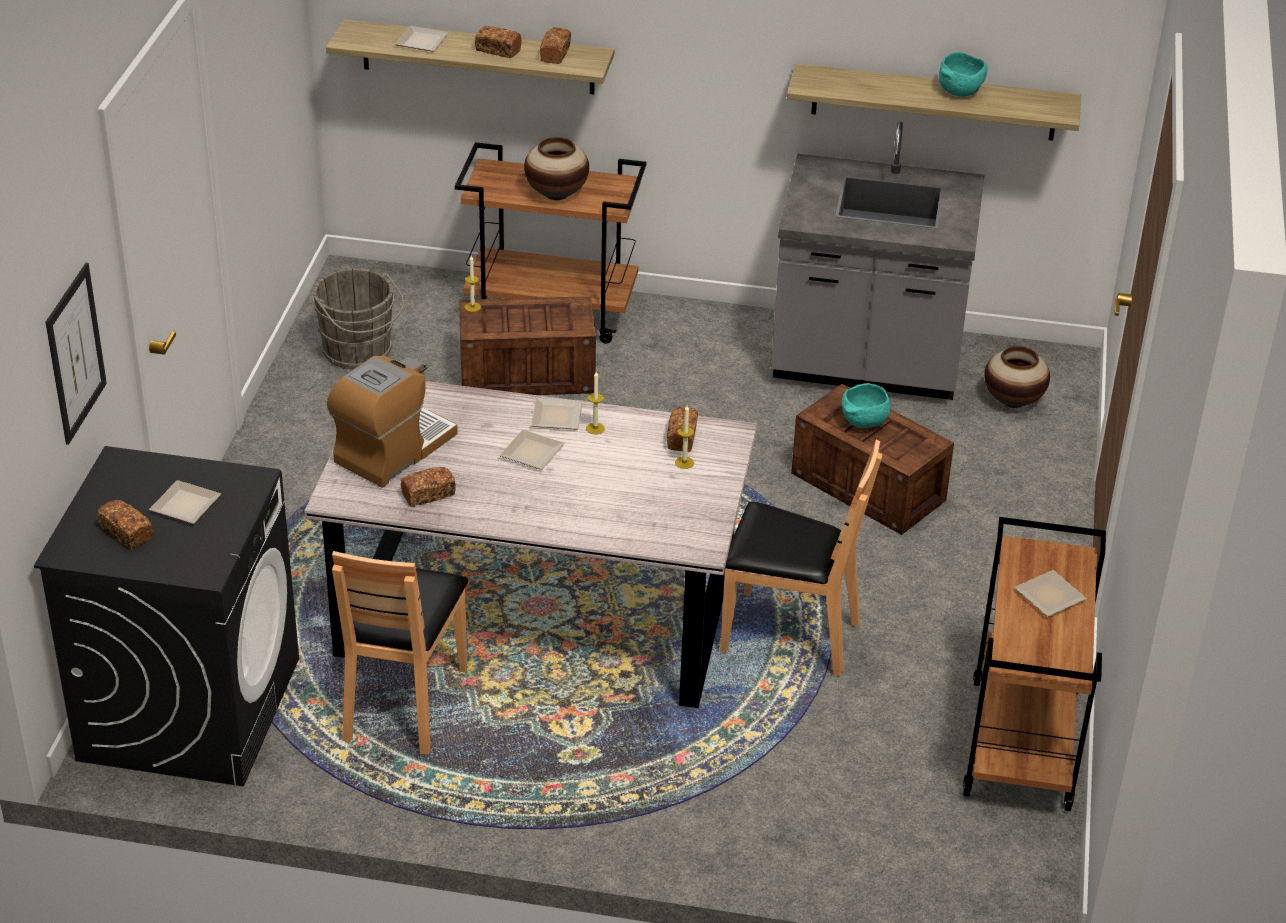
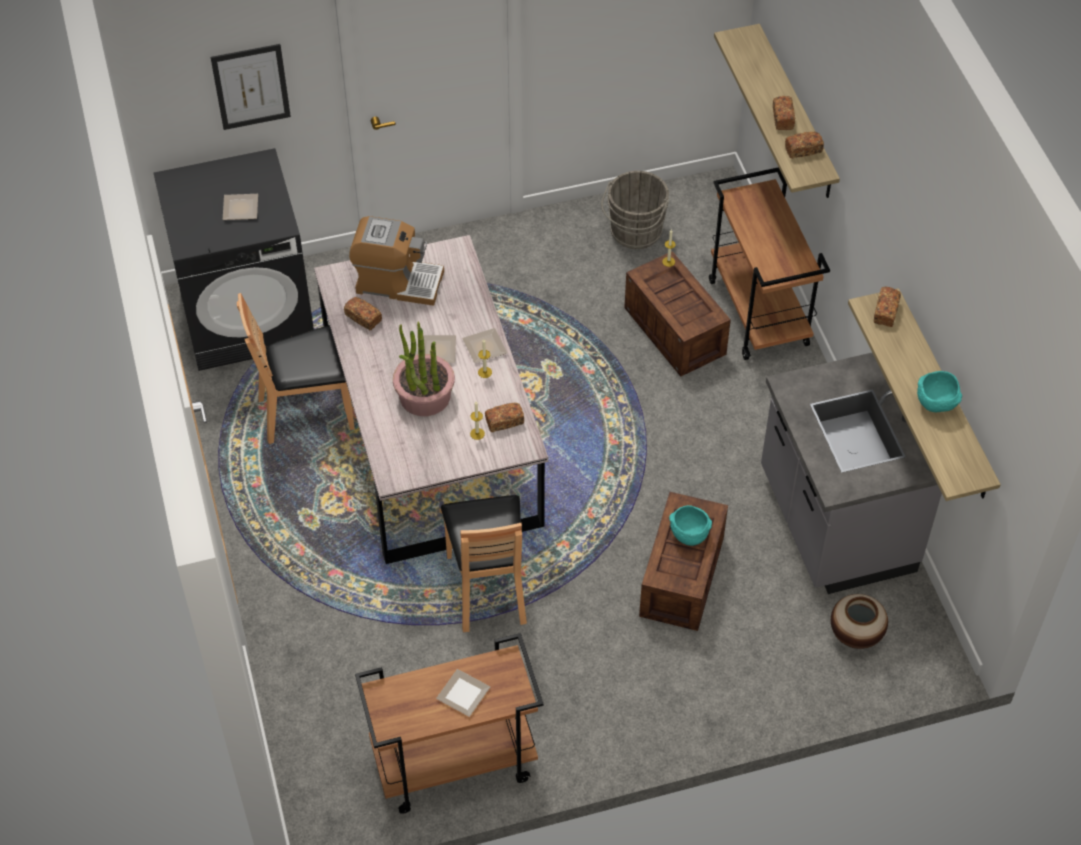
camera: 65 degrees right, 15 degrees up
(127, 533) = (201, 196): bread -> bread (886, 312)
(424, 41) = (762, 76): plate -> none
(557, 194) = (762, 239): vase -> none
(595, 484) = (424, 396): none -> potted plant

